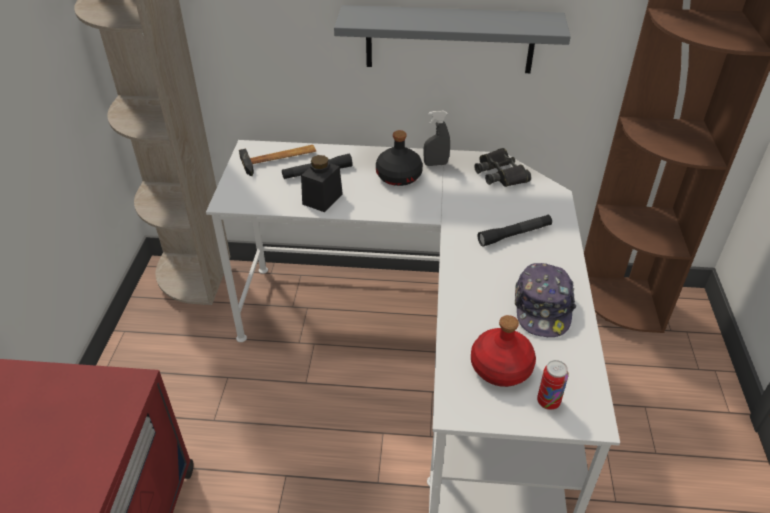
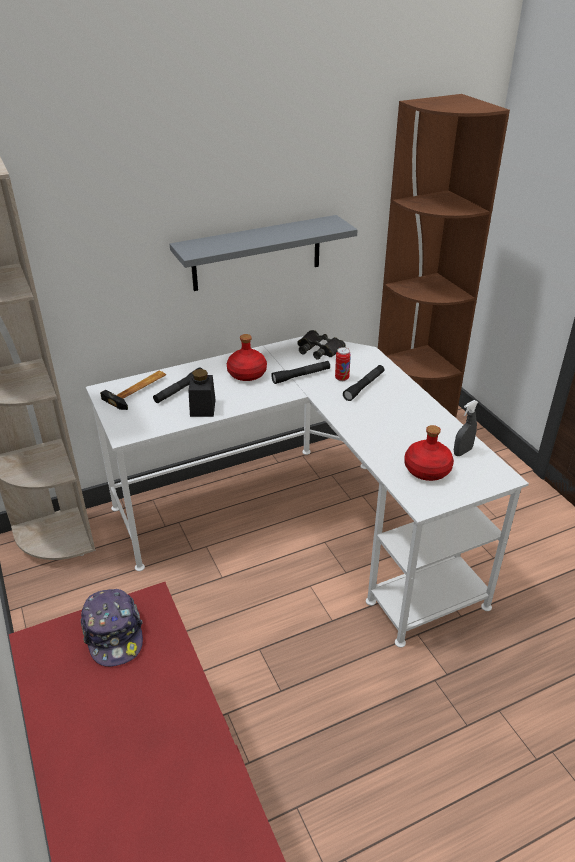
camera: 30 degrees left, 5 degrees down
(399, 176) = (247, 373): black bottle -> red bottle
(435, 164) = (266, 357): grey spray bottle -> grey spray bottle (462, 452)
(454, 198) = (301, 376): none -> black flashlight
(543, 308) = (421, 425): cap -> cap (114, 633)
(548, 402) = (471, 477): can -> can (342, 378)

